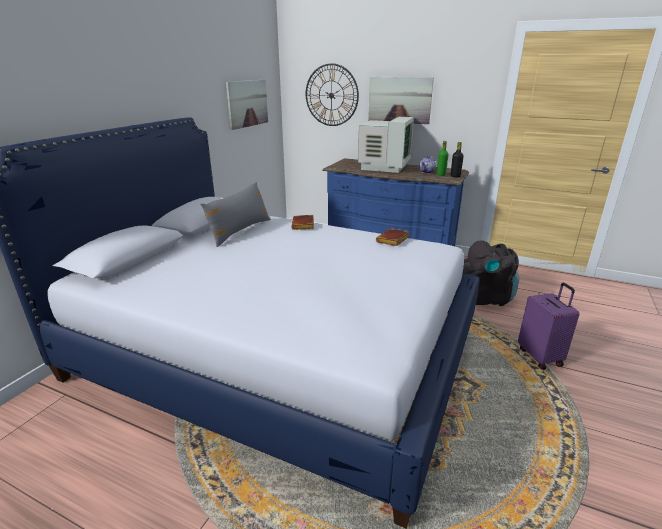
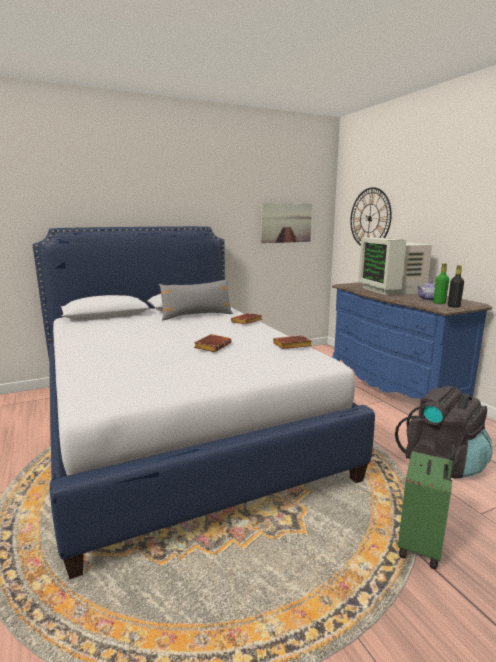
camera: 40 degrees right, 10 degrees down
(336, 261) = (212, 346): none -> brown book
(383, 167) = (392, 290): monitor -> monitor turned 105 degrees clockwise
(399, 100) = (427, 221): picture -> none
(540, 357) = (421, 546): purple suitcase -> green suitcase

